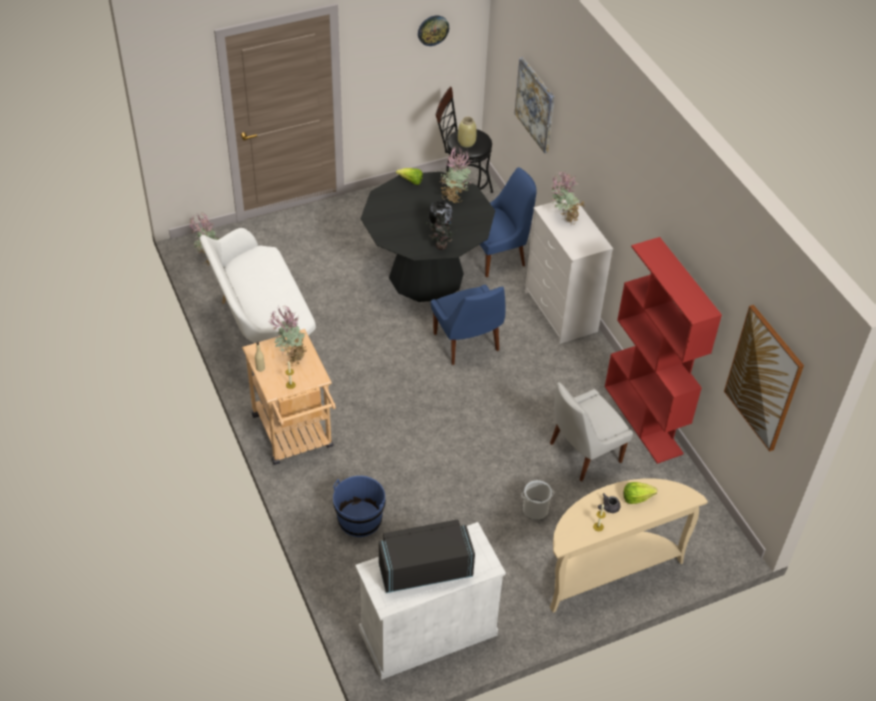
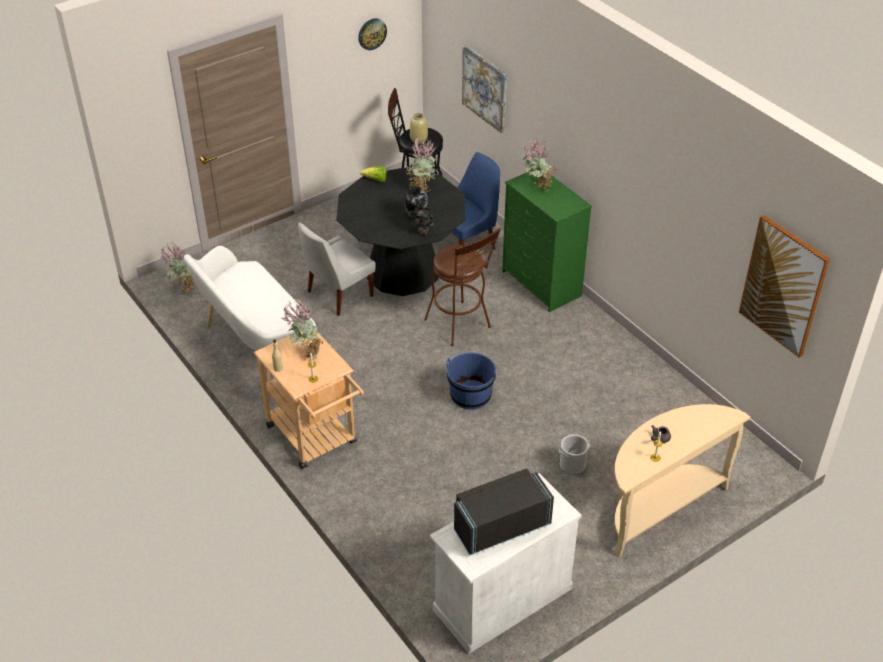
camera: 10 degrees left, 5 degrees down
(359, 519) = (403, 505): blue bucket -> blue bucket (470, 395)
(467, 344) = (461, 326): blue chair -> brown stool
(561, 312) = (542, 284): white dresser -> green dresser
(582, 453) = (601, 406): white chair -> white chair (338, 295)
(636, 498) = (683, 425): lettuce -> none
(644, 420) = (649, 366): red bookcase -> none

